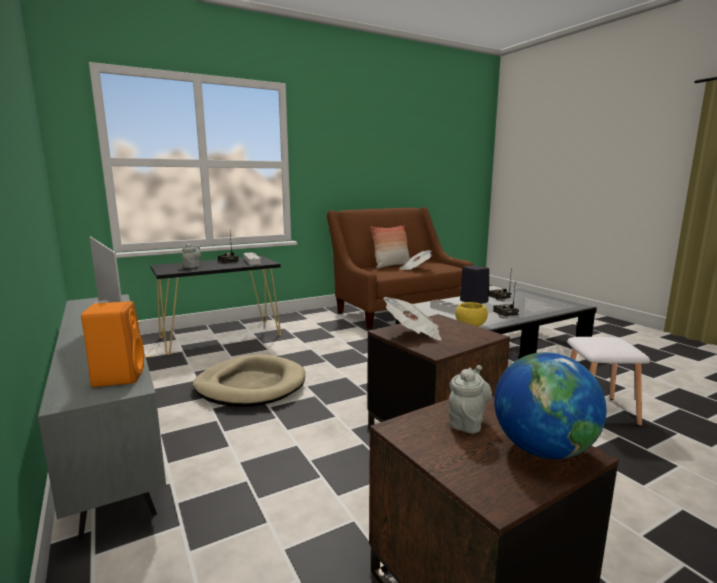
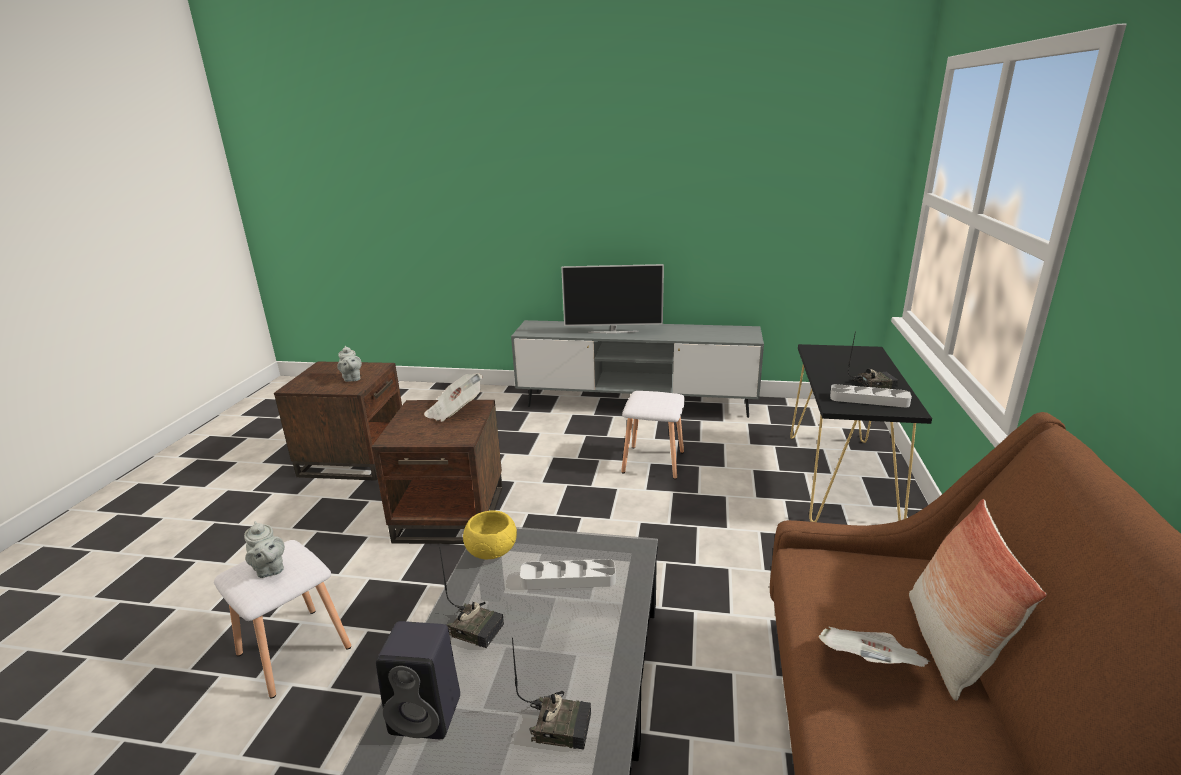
camera: 130 degrees right, 10 degrees up
(119, 376) = (545, 331): orange speaker -> none
(192, 266) = (845, 362): grey teapot -> grey teapot (269, 570)
(251, 385) = (654, 462): beige dog bed -> white stool
(473, 301) = (583, 651): black speaker -> black speaker (428, 714)
(542, 450) = (309, 382): globe -> none

